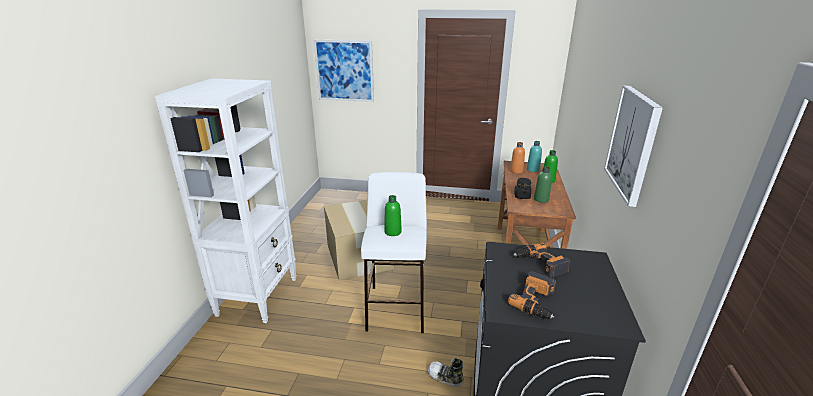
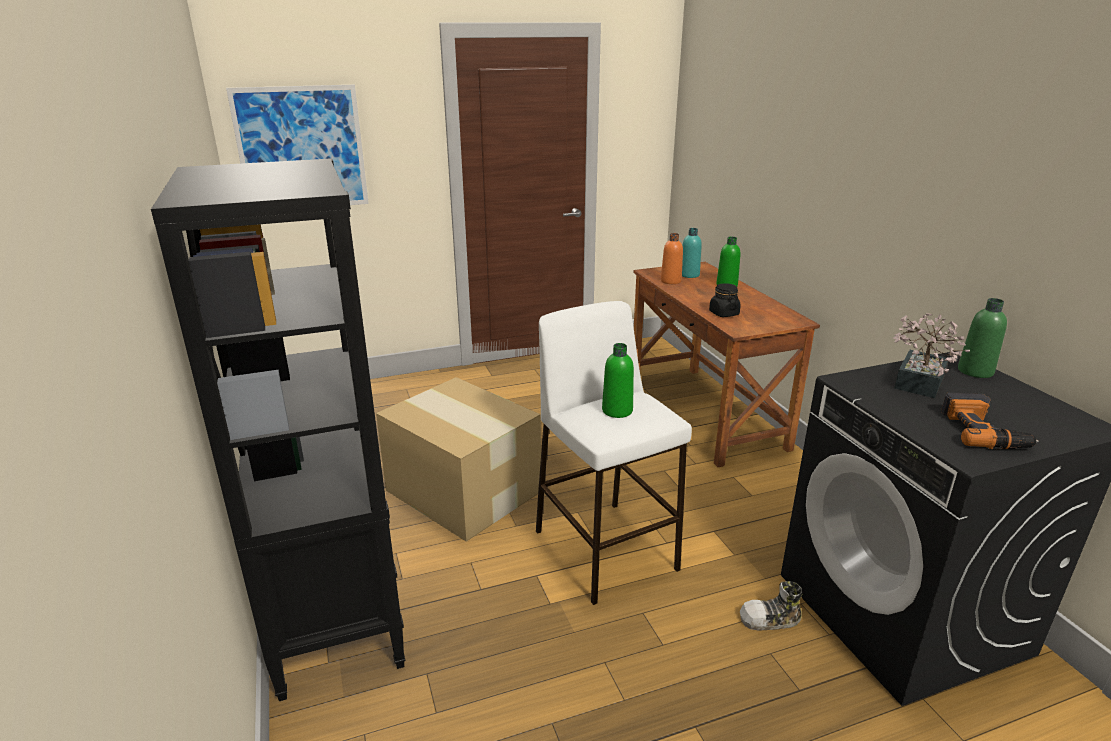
camera: 30 degrees left, 0 degrees up
(258, 296) = (337, 625): white bookcase -> black bookcase
(540, 263) = (917, 385): power drill -> potted plant
(541, 199) = (752, 312): green bottle -> green bottle (975, 371)
(632, 143) = (976, 188): picture -> none

